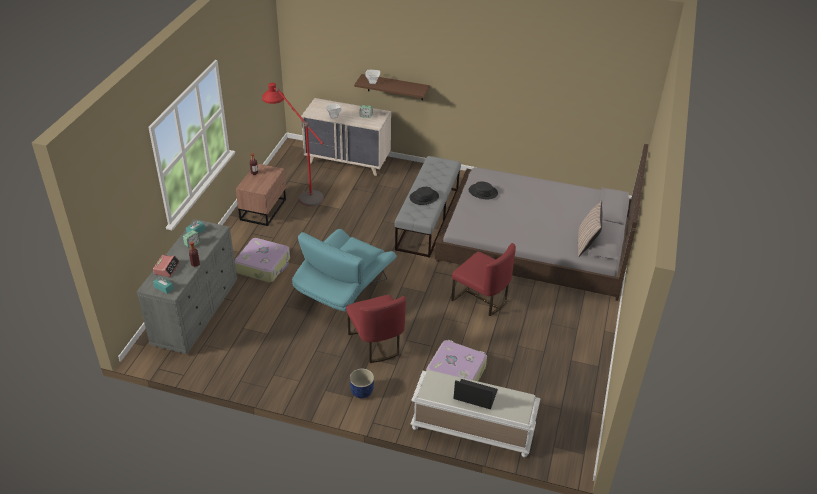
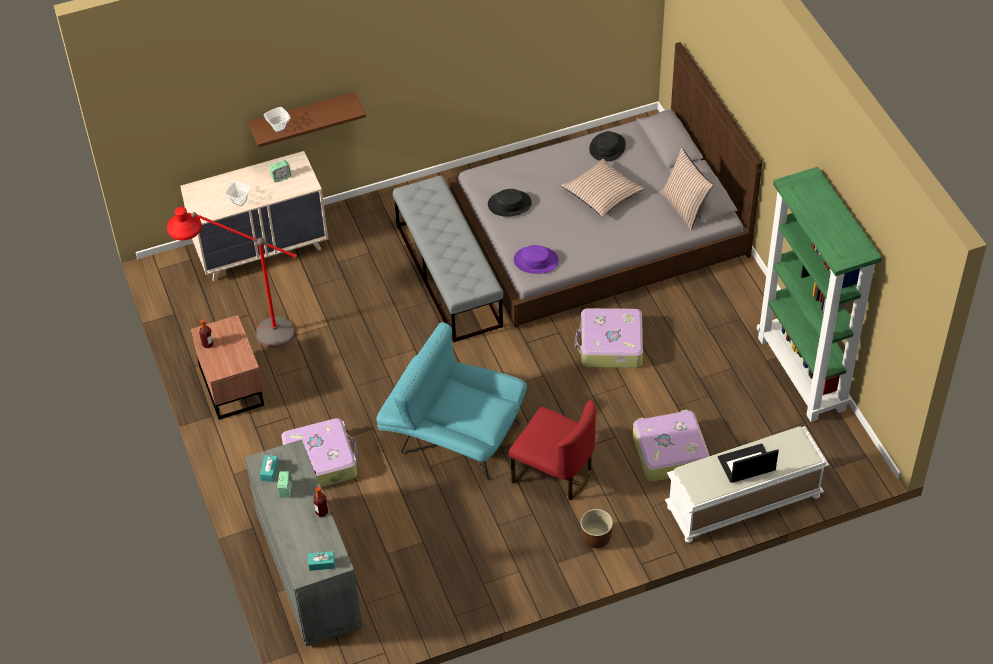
camera: 35 degrees left, 10 degrees up
(167, 268) = (295, 539): alarm clock -> none
(344, 292) = (452, 434): turquoise armchair -> turquoise armchair turned 120 degrees clockwise
(362, 391) = (595, 537): blue planter -> brown planter
(424, 197) = (453, 253): black hat -> black hat (607, 147)
(468, 224) = (536, 260): none -> purple hat
(481, 299) = (610, 345): red chair -> suitcase
(543, 213) = (602, 194): none -> pillow
(587, 381) = (802, 374): none -> green bookcase

